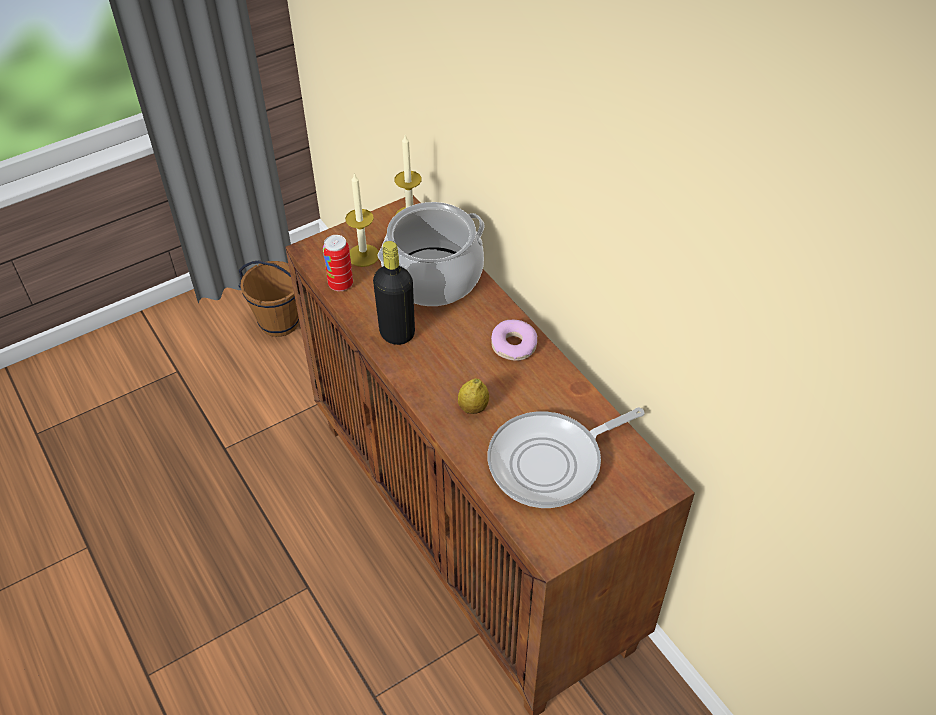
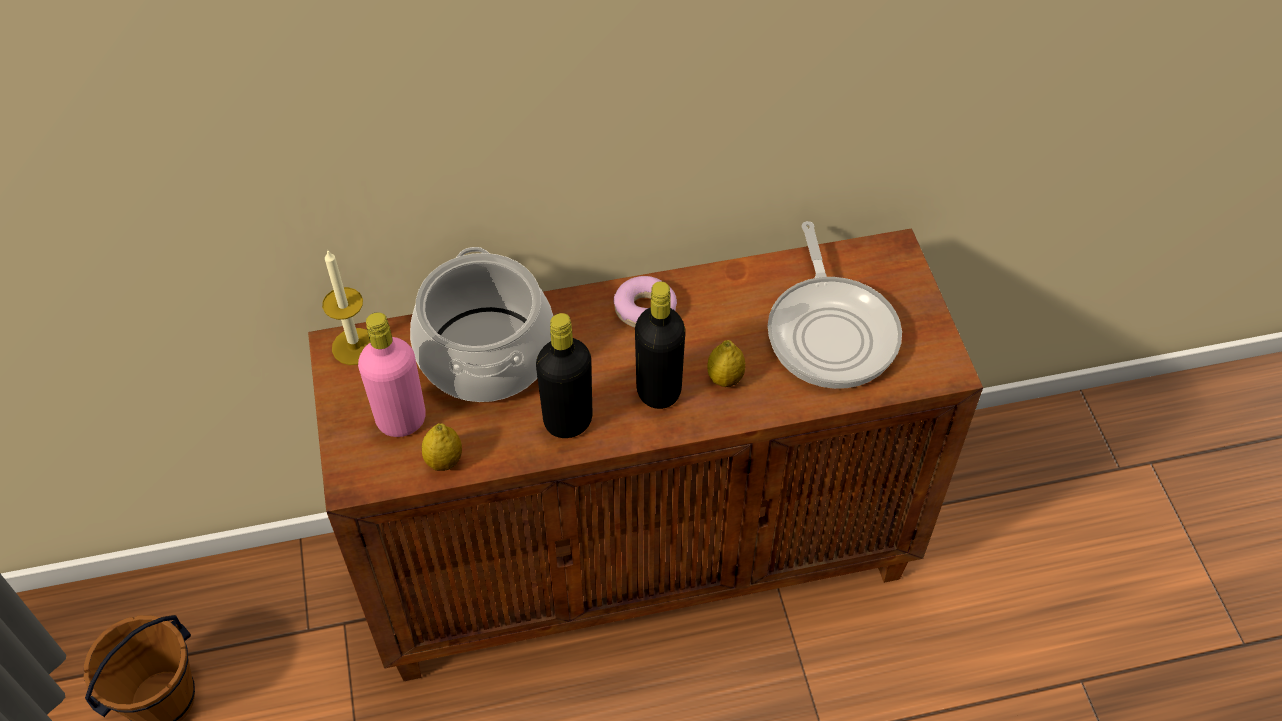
camera: 70 degrees left, 5 degrees up
(341, 284) = (444, 461): can -> lemon
(363, 255) = (401, 420): candle -> pink bottle
(444, 374) = (658, 391): none -> black bottle

